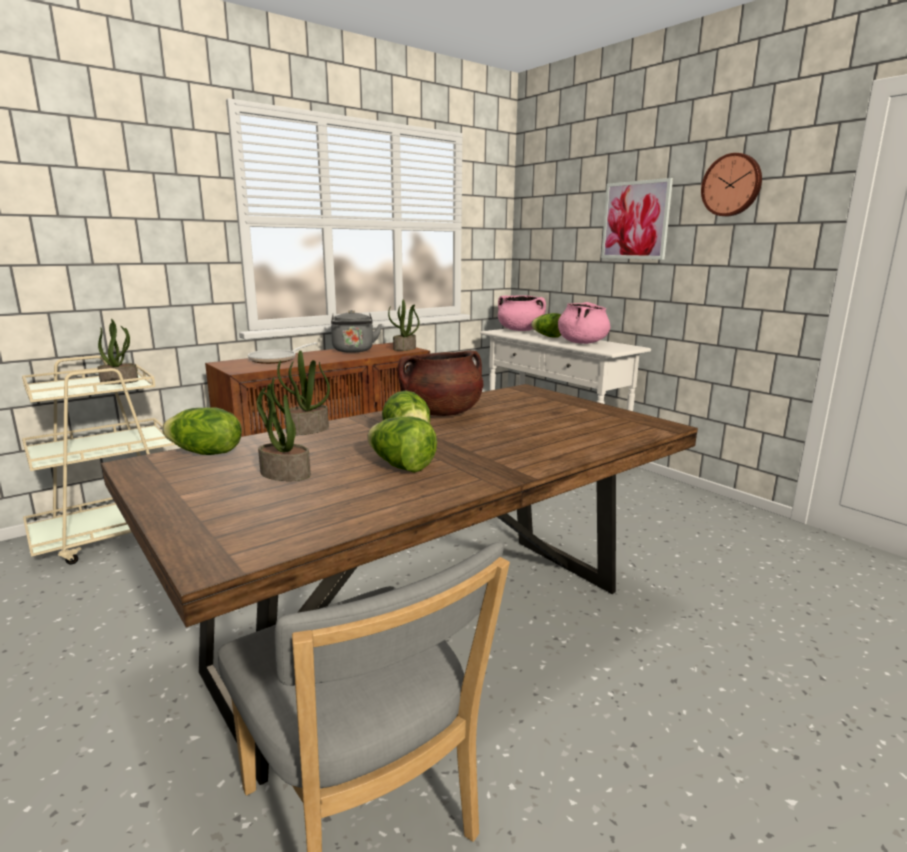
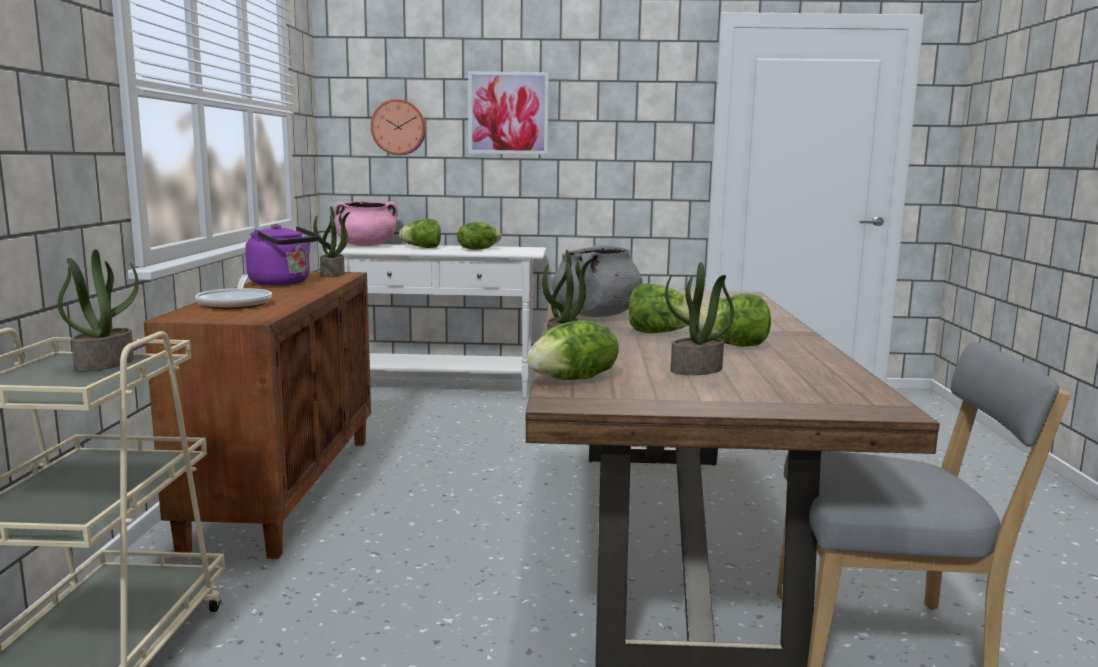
camera: 50 degrees left, 5 degrees down
(353, 351) = (283, 283): grey kettle -> purple kettle
(441, 413) = (596, 315): brown cooking pot -> grey cooking pot
(582, 343) = (478, 249): pink cooking pot -> lettuce
(732, 185) = (612, 85): wall clock -> wall clock (399, 127)

